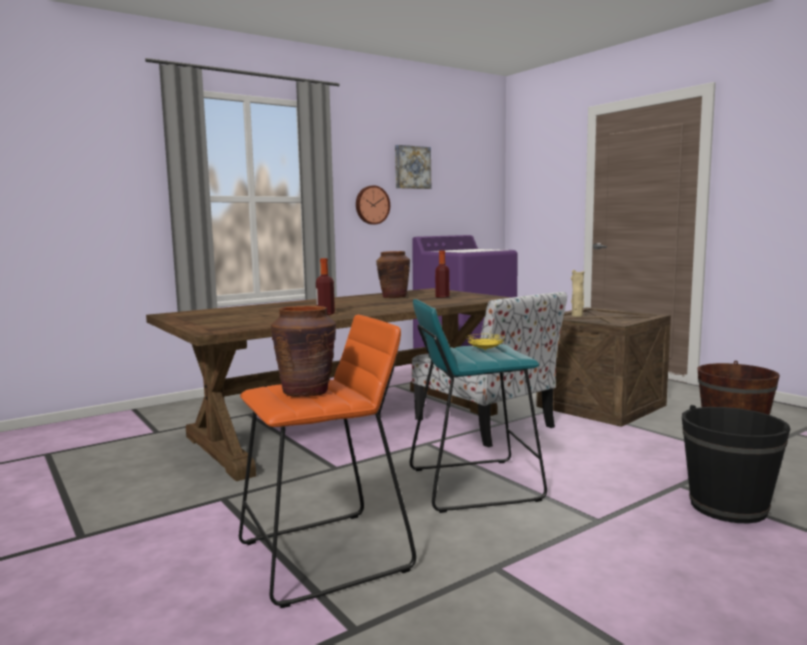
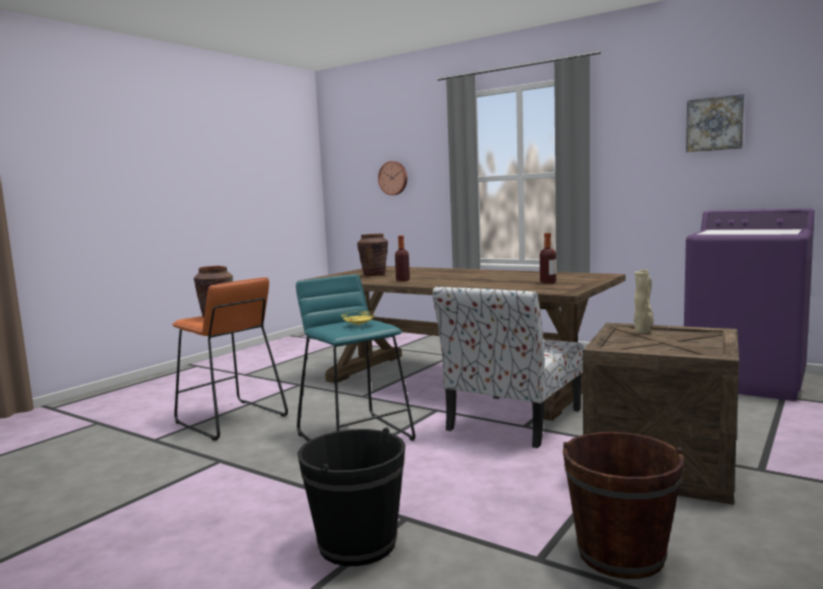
camera: 70 degrees right, 0 degrees up
(371, 205) = (651, 174): wall clock -> wall clock (393, 178)
(394, 297) = (525, 276): brown vase -> brown vase (374, 275)

